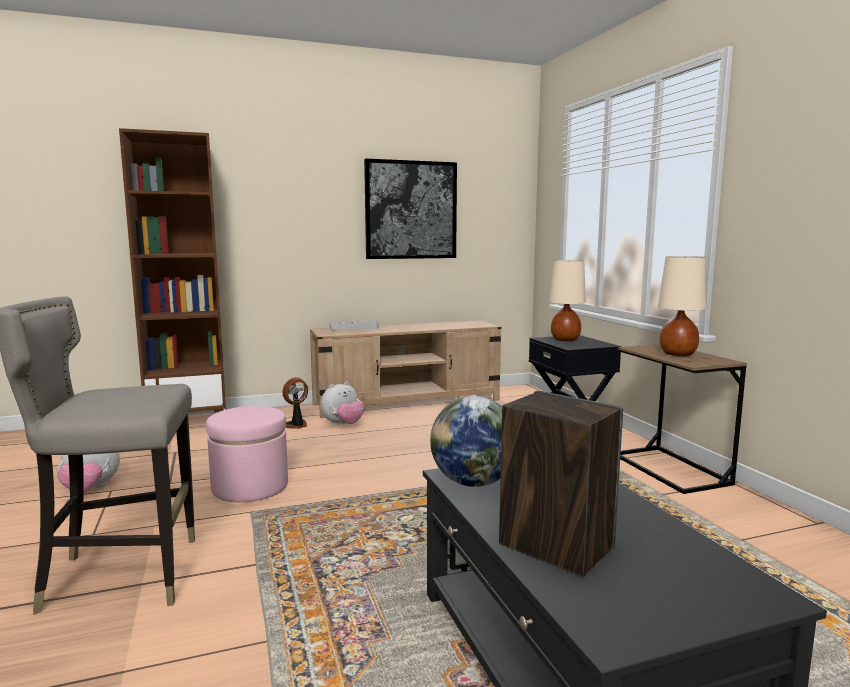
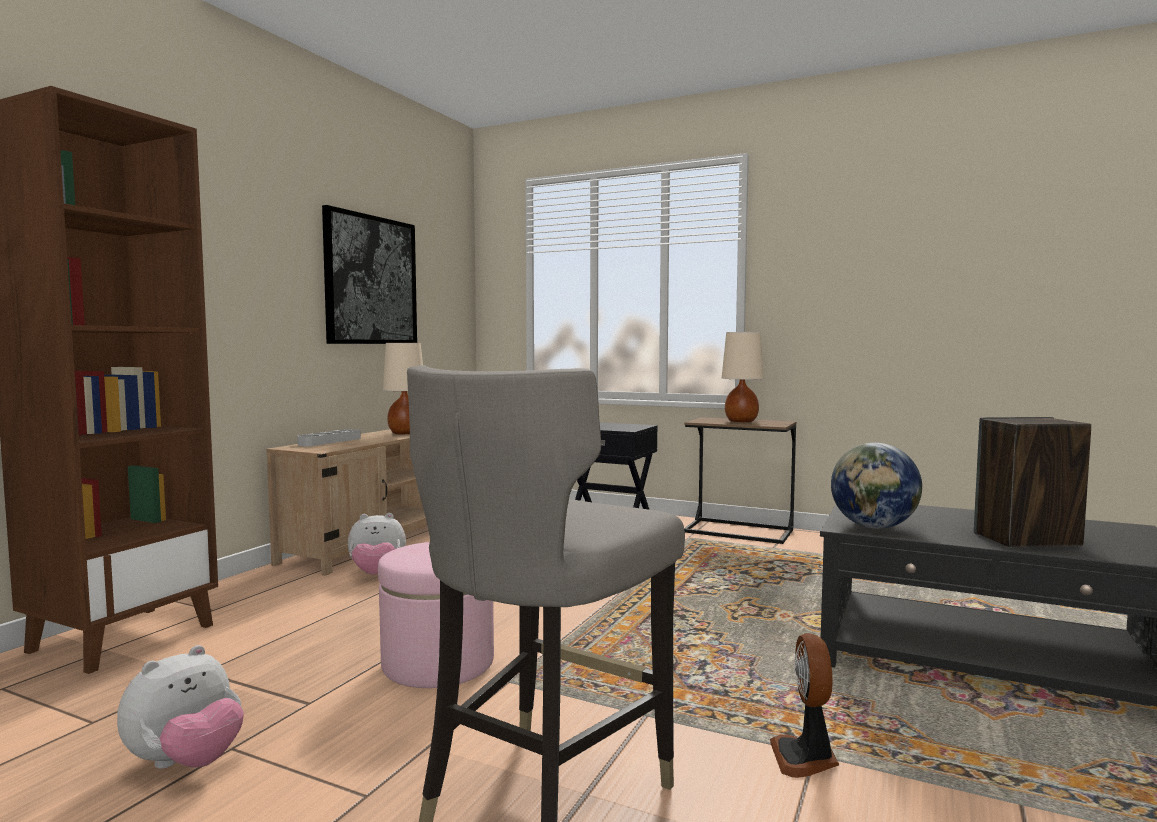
camera: 45 degrees left, 5 degrees down
(296, 425) = (314, 591): fan -> fan (805, 758)
(343, 425) = (376, 574): plush toy -> plush toy turned 75 degrees clockwise
(565, 340) = (600, 426): beige table lamp -> beige table lamp (405, 433)

